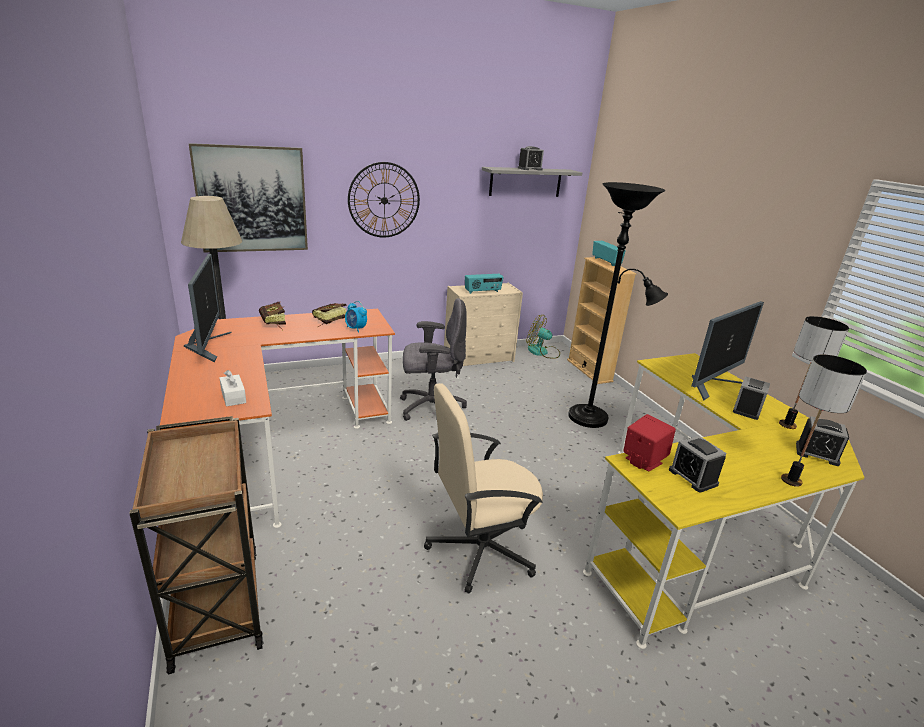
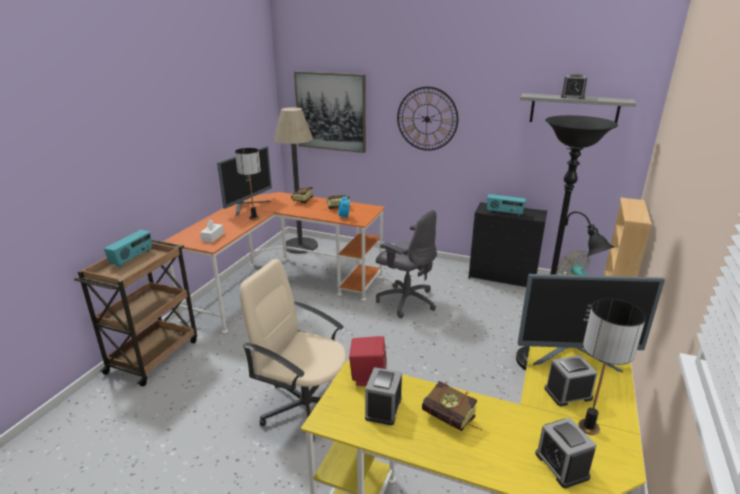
camera: 45 degrees right, 0 degrees up
(479, 358) = (503, 277): beige dresser -> black dresser
(606, 262) = (638, 206): radio -> radio (132, 258)
(737, 461) = (453, 421): none -> book
(791, 481) = (472, 463): table lamp -> table lamp (254, 218)

